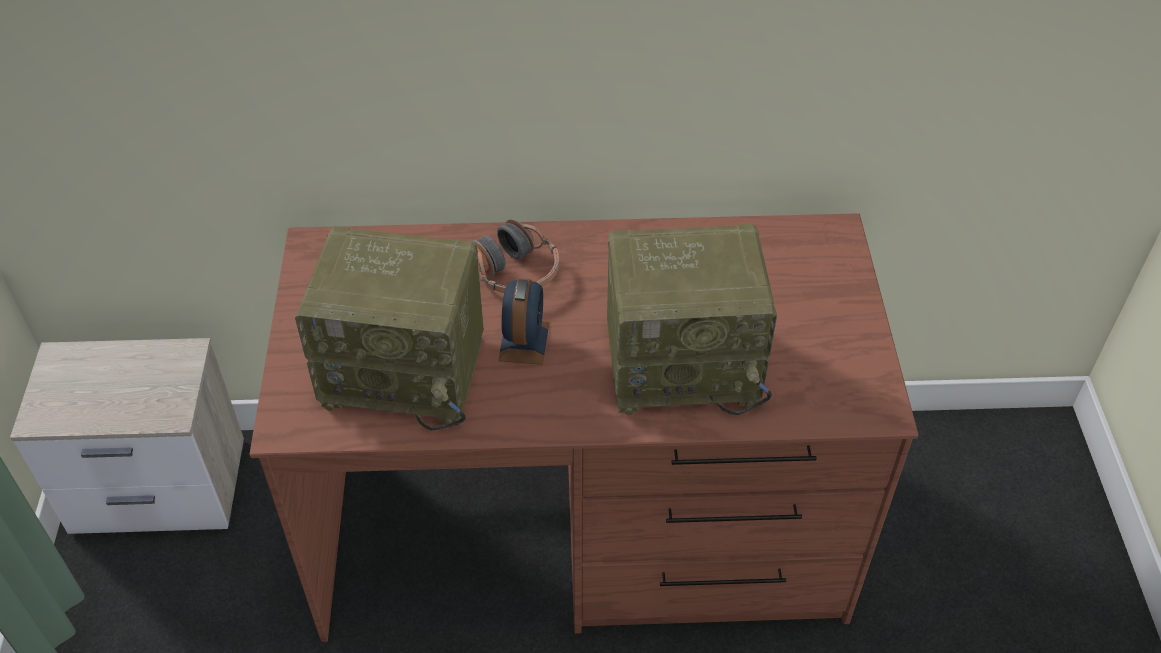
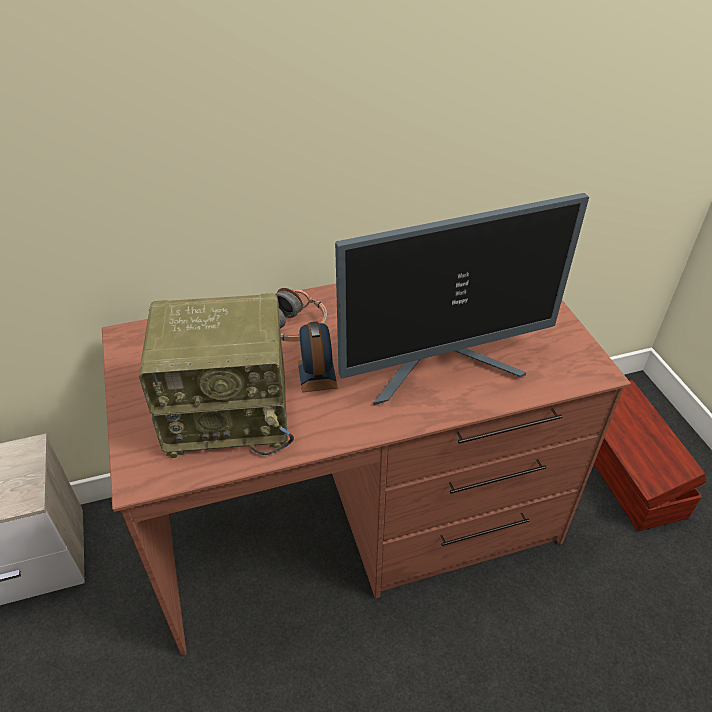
camera: 15 degrees left, 5 degrees down
(684, 363) = (444, 366): radio -> monitor
(981, 556) = (628, 477): none -> brown storage box

